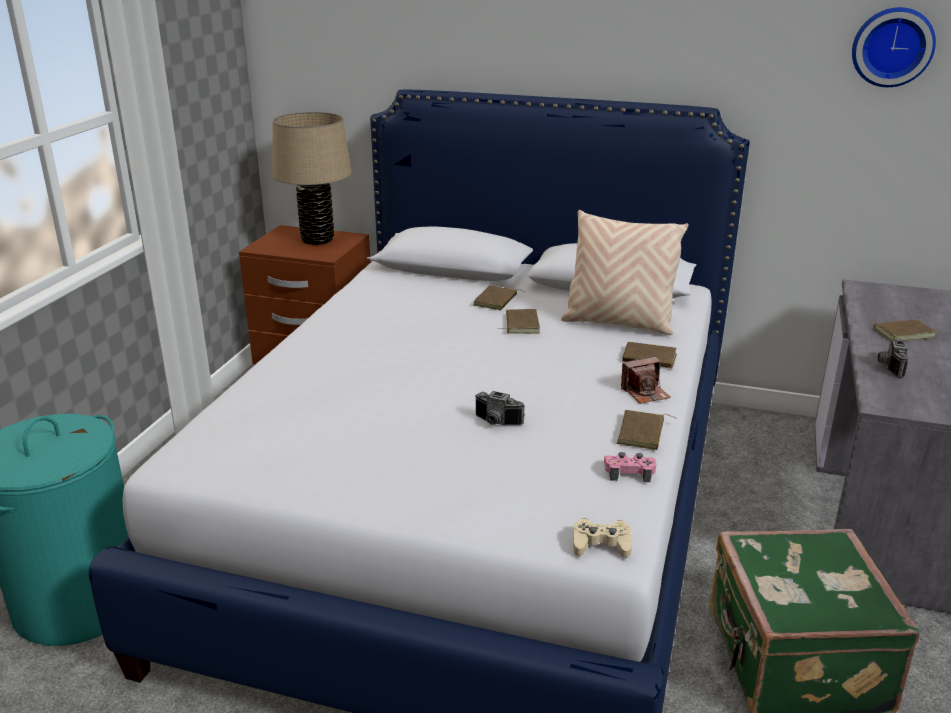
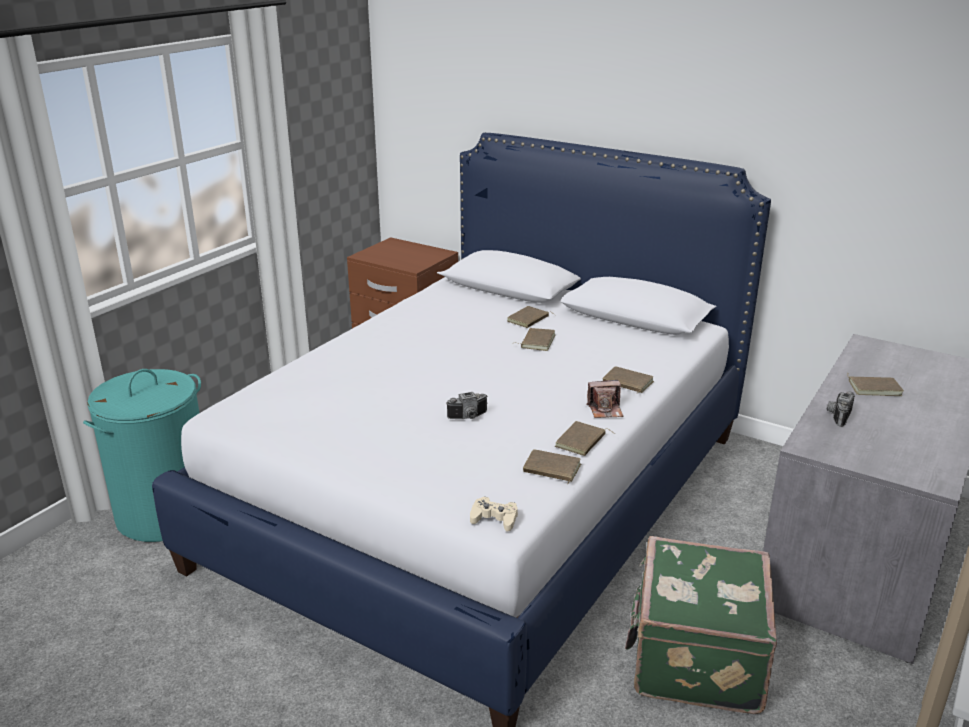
camera: 15 degrees right, 0 degrees up
(317, 240) = (413, 253): beige table lamp -> none
(496, 423) = (469, 417): camera -> camera turned 60 degrees counterclockwise
(618, 323) = (620, 350): beige pillow -> none
(629, 472) = (551, 469): pink game controller -> brown book
(892, 46) = (905, 123): wall clock -> none

